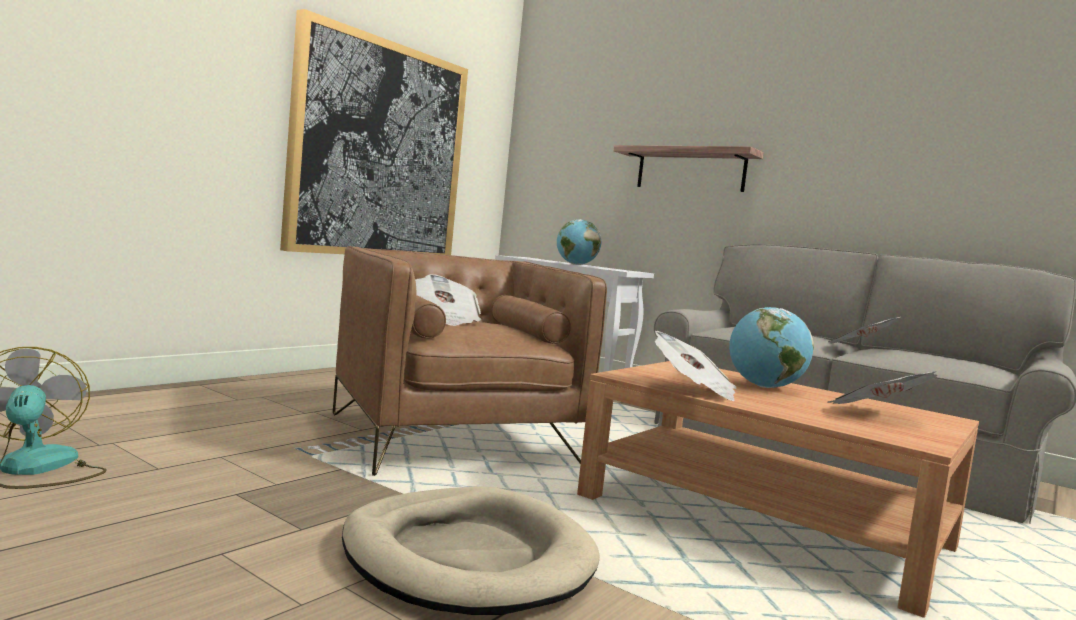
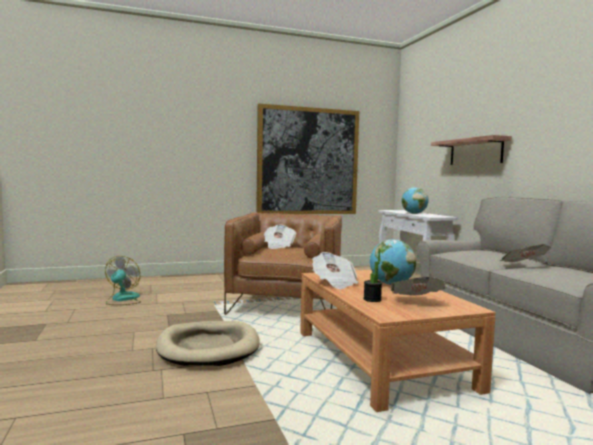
camera: 35 degrees right, 0 degrees up
(823, 416) = (372, 299): none -> potted plant

